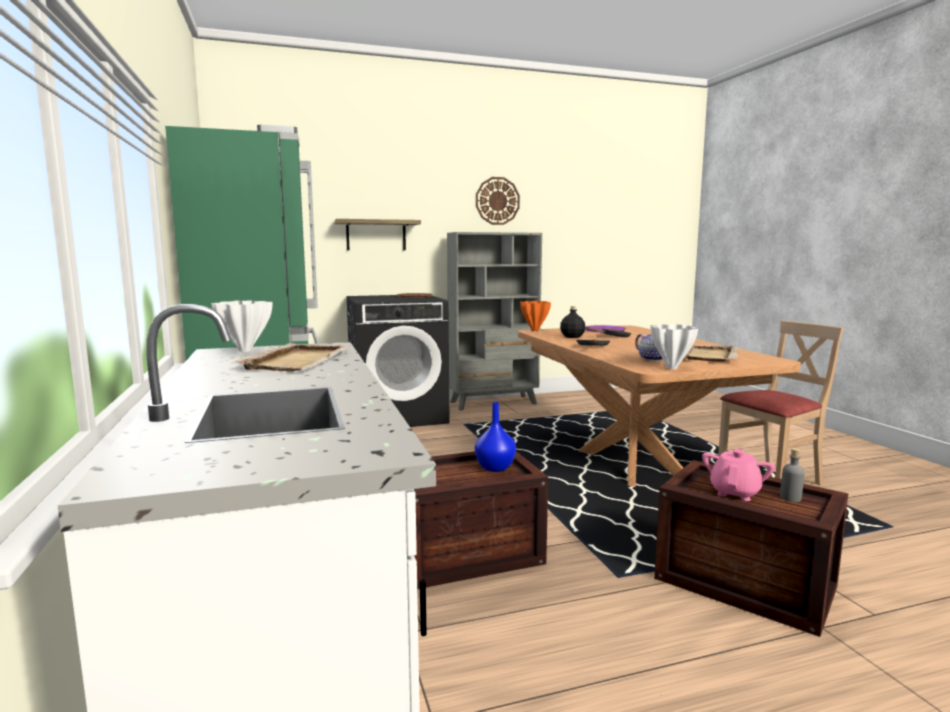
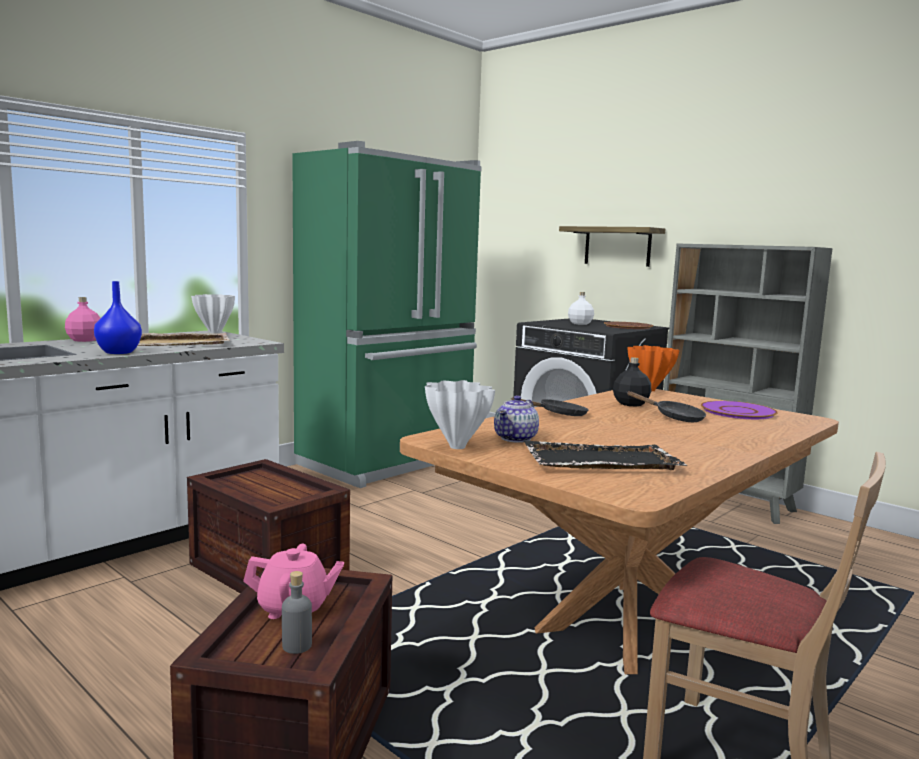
camera: 60 degrees right, 0 degrees up
(196, 383) = (85, 340): none -> pink bottle
(386, 298) = (580, 324): none -> white bottle
(494, 468) = (288, 494): blue vase -> blue vase (118, 352)
(497, 201) = (788, 196): wall clock -> none
(709, 356) = (599, 461): beige tray -> black tray

